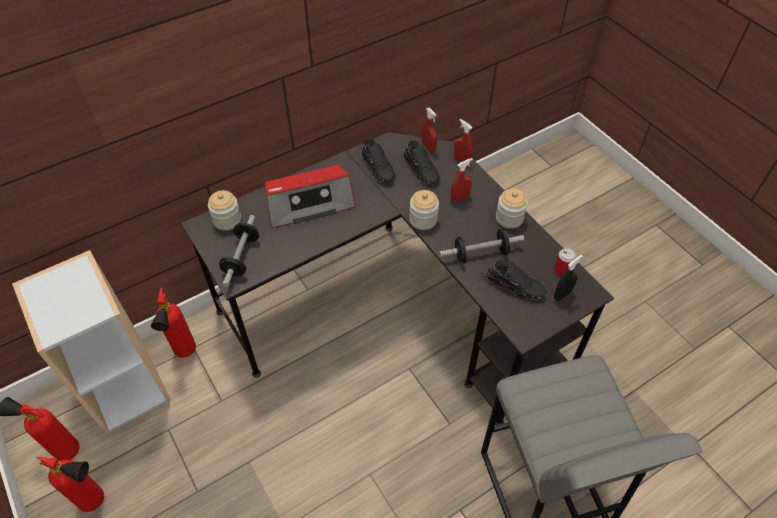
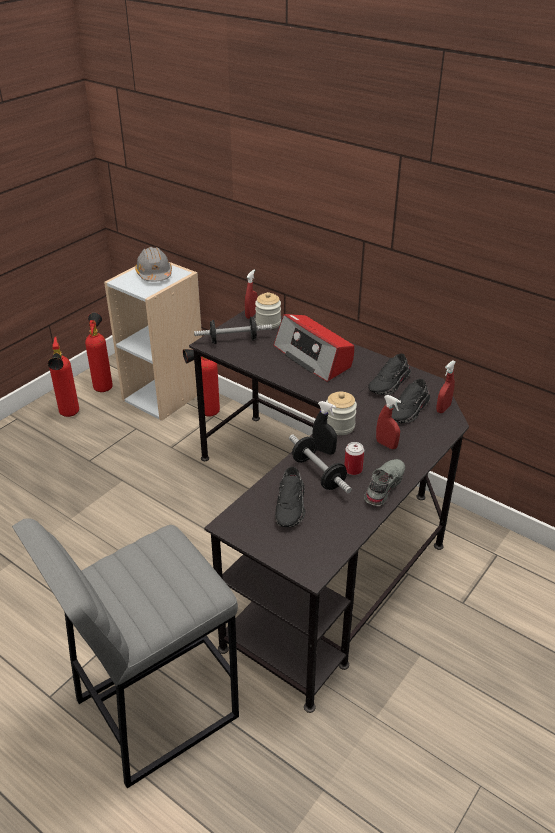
camera: 70 degrees right, 15 degrees down
(62, 293) = (154, 274): none -> grey hard hat
(461, 160) = (443, 435): red spray bottle -> red spray bottle (251, 315)
(509, 218) = (383, 486): jar -> grey shoe
(562, 270) = (332, 541): can -> can (353, 470)
(562, 294) = (297, 546): black spray bottle -> black spray bottle (324, 450)

